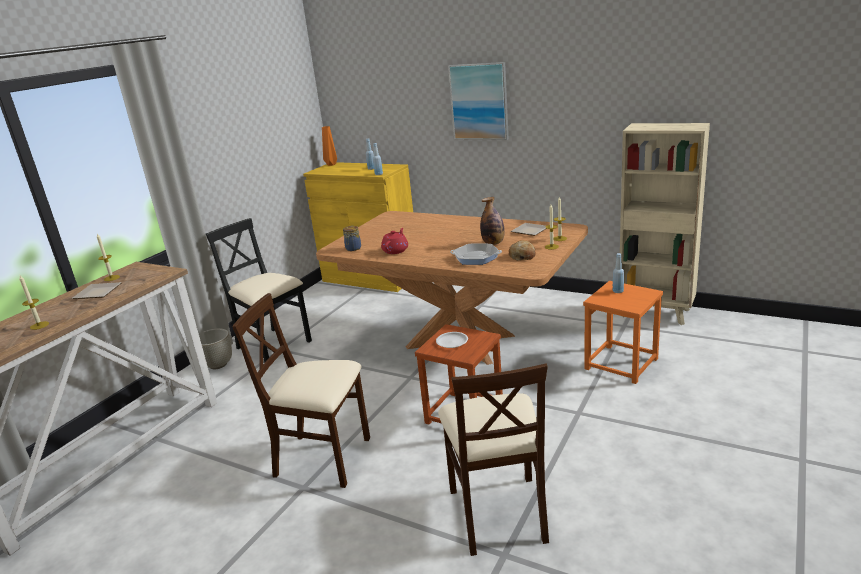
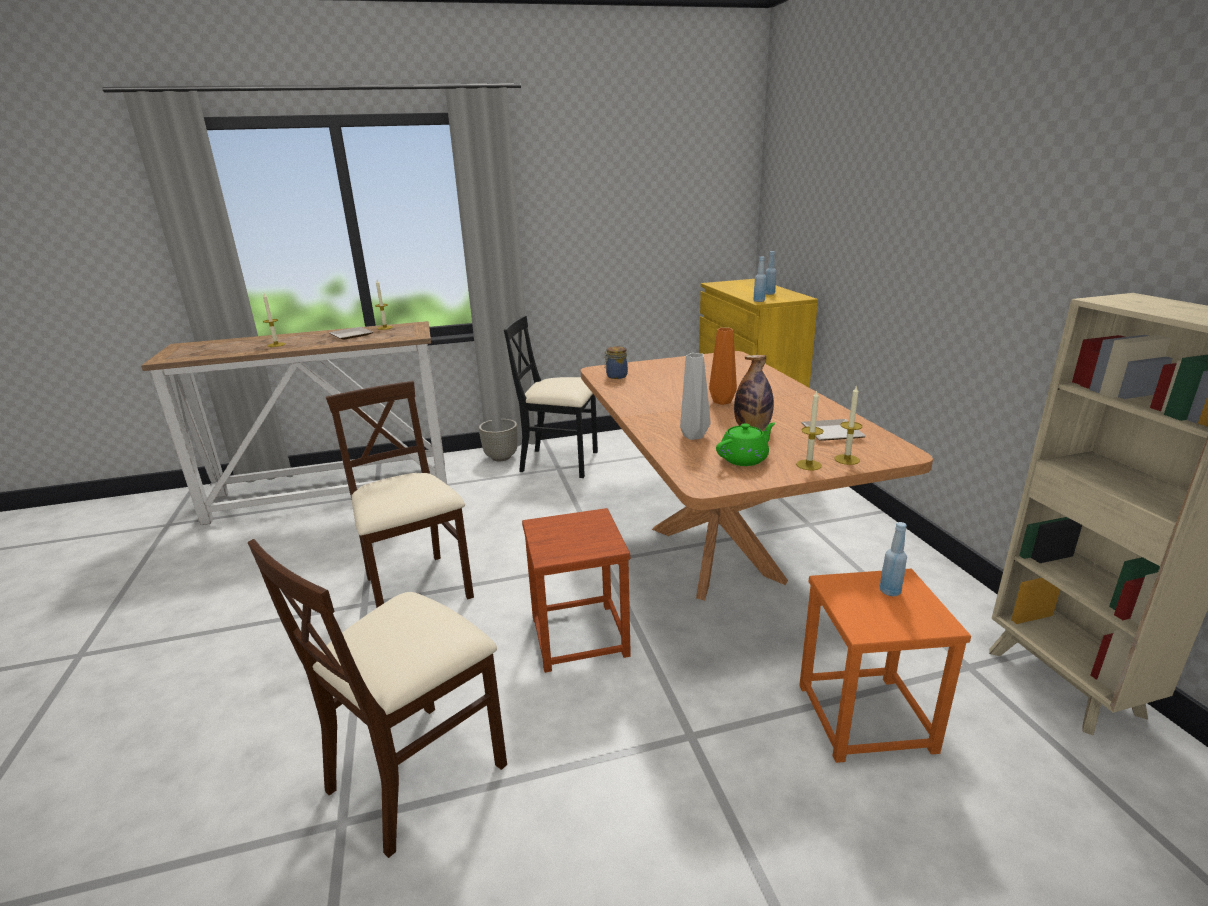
camera: 45 degrees right, 0 degrees up
(273, 345) = (560, 462): black chair -> black chair turned 75 degrees counterclockwise
(331, 165) = (746, 281): orange vase -> orange vase (721, 402)
(395, 250) = (643, 393): red teapot -> none
(452, 342) = (569, 531): white plate -> none
(476, 258) = (692, 436): frying pan -> grey vase
(479, 102) = (912, 216): picture -> none
(522, 256) = (744, 459): bread -> green teapot

